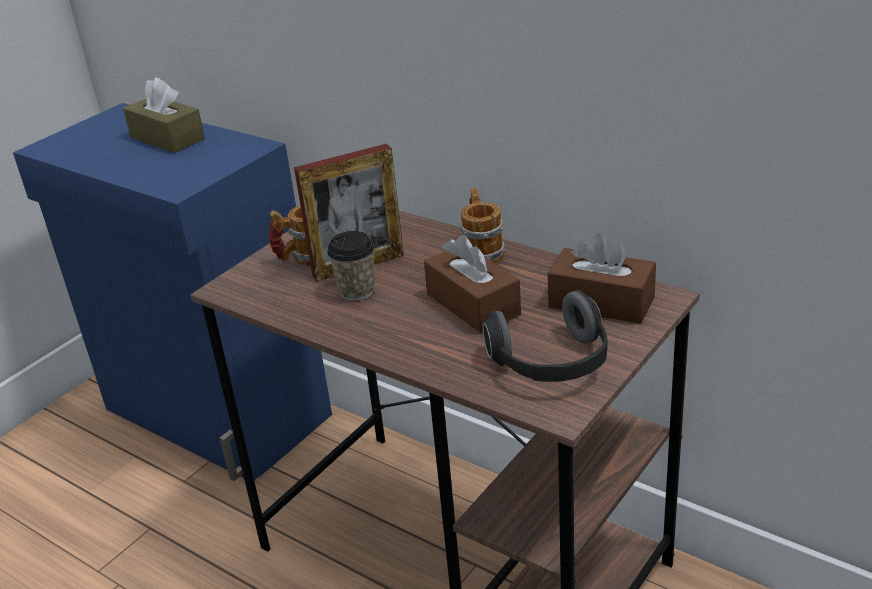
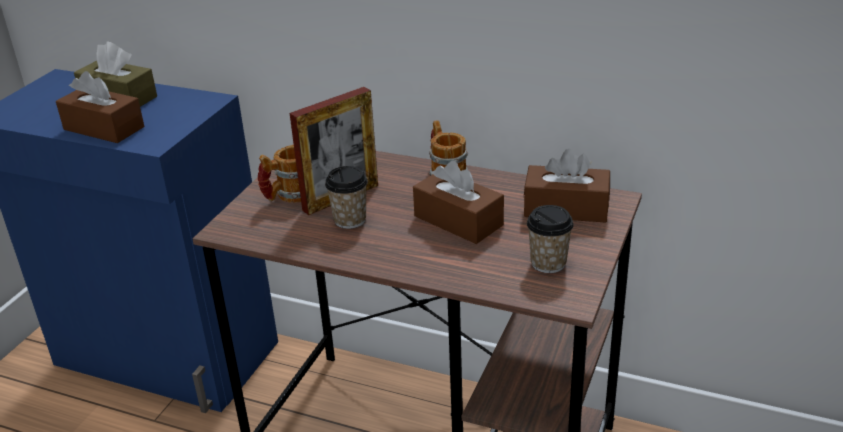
camera: 15 degrees left, 0 degrees up
(138, 169) = (104, 128): none -> brown tissue box
(552, 364) = (548, 263): headphones -> cup

